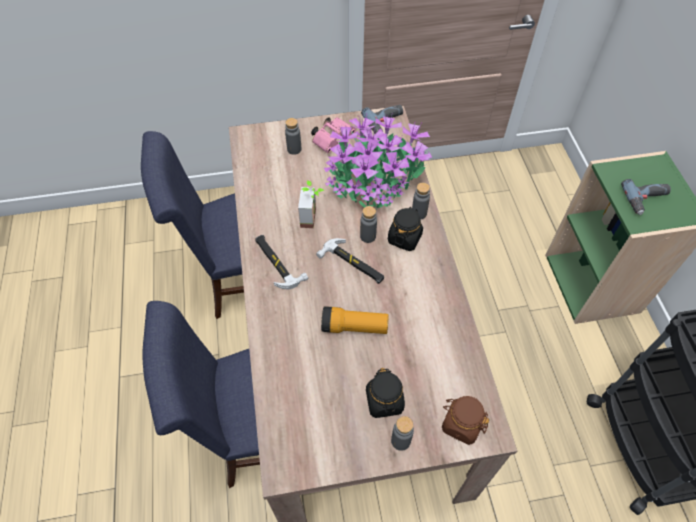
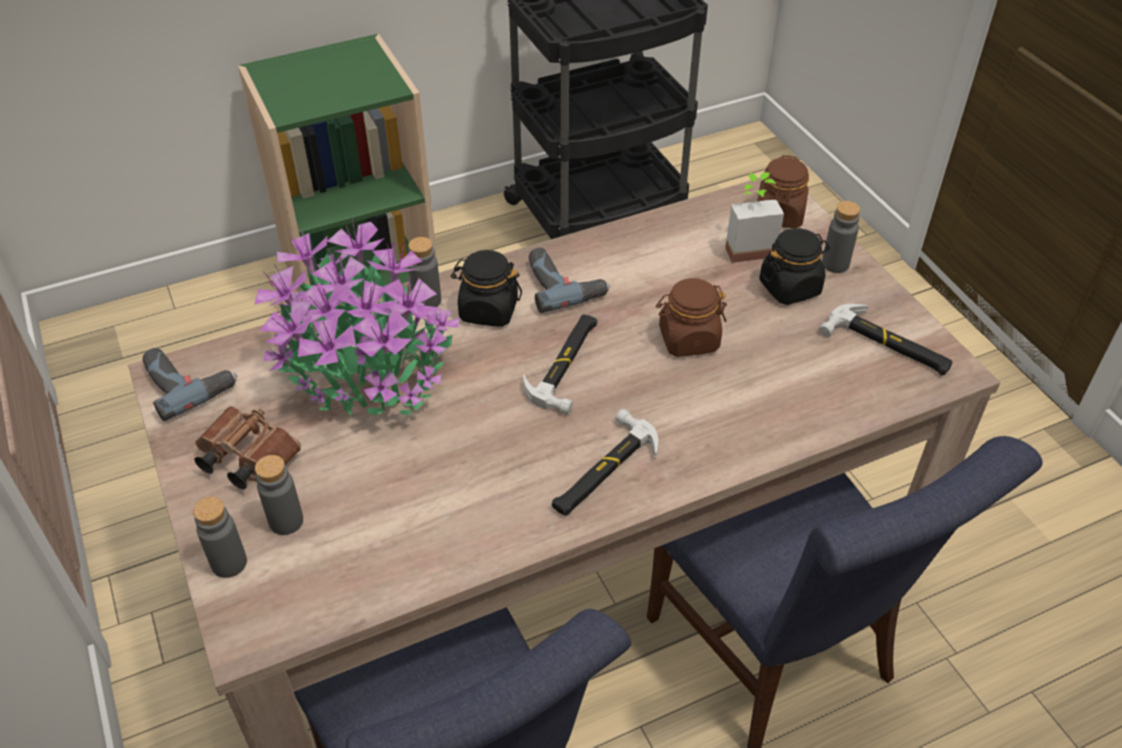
camera: 105 degrees left, 10 degrees down
(313, 217) = (476, 441): potted plant -> potted plant (747, 246)
(315, 438) = (887, 346): none -> hammer
(333, 139) = (245, 458): pink binoculars -> brown binoculars
(354, 327) = (688, 339): flashlight -> brown jar
(368, 236) = (499, 356): grey bottle -> grey bottle (229, 563)
(646, 200) = (344, 80): power drill -> power drill (563, 284)

